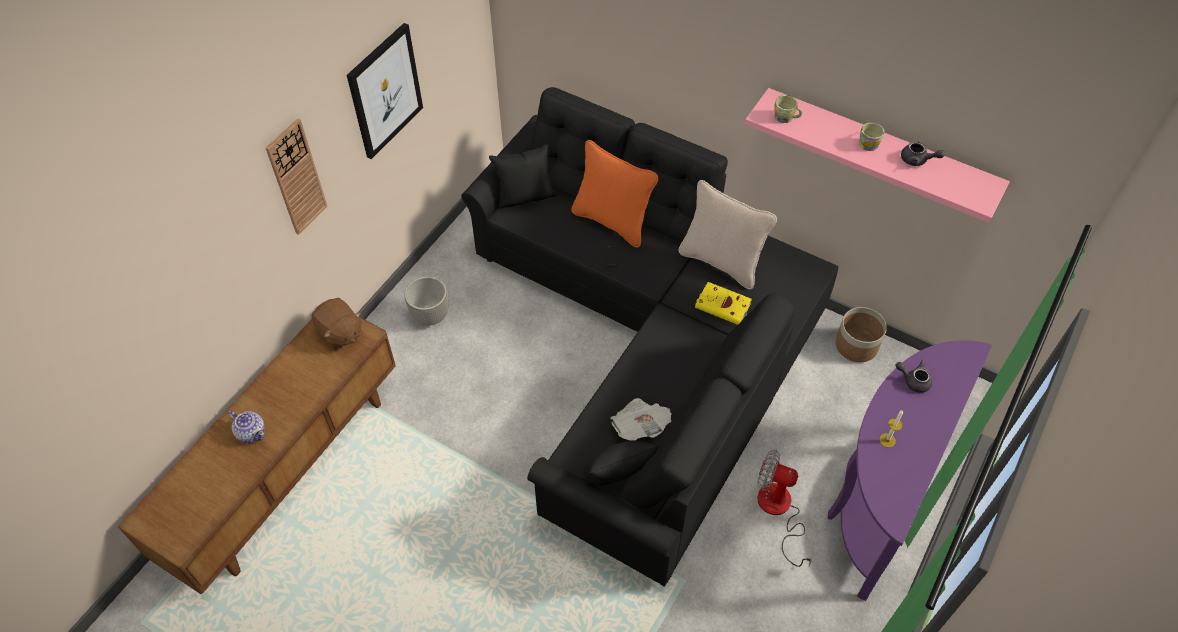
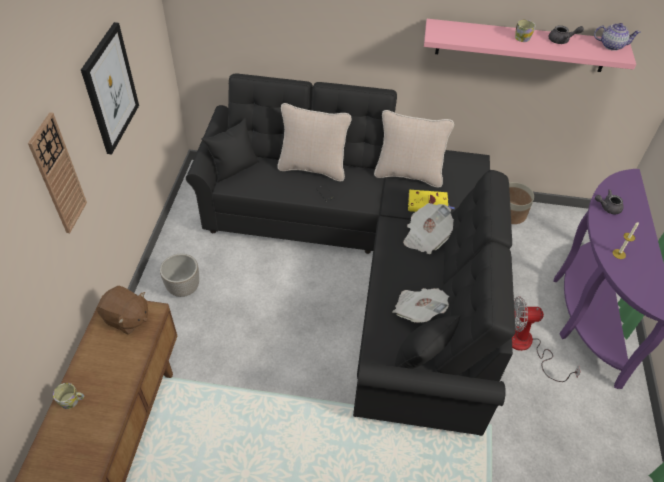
camera: 25 degrees left, 5 degrees down
(251, 432) = (77, 435): teapot -> teapot (611, 45)
(612, 221) = (312, 168): orange pillow -> beige pillow
(698, 345) = (426, 237): none -> newspaper
(786, 117) = (453, 34): mug -> mug (72, 400)

